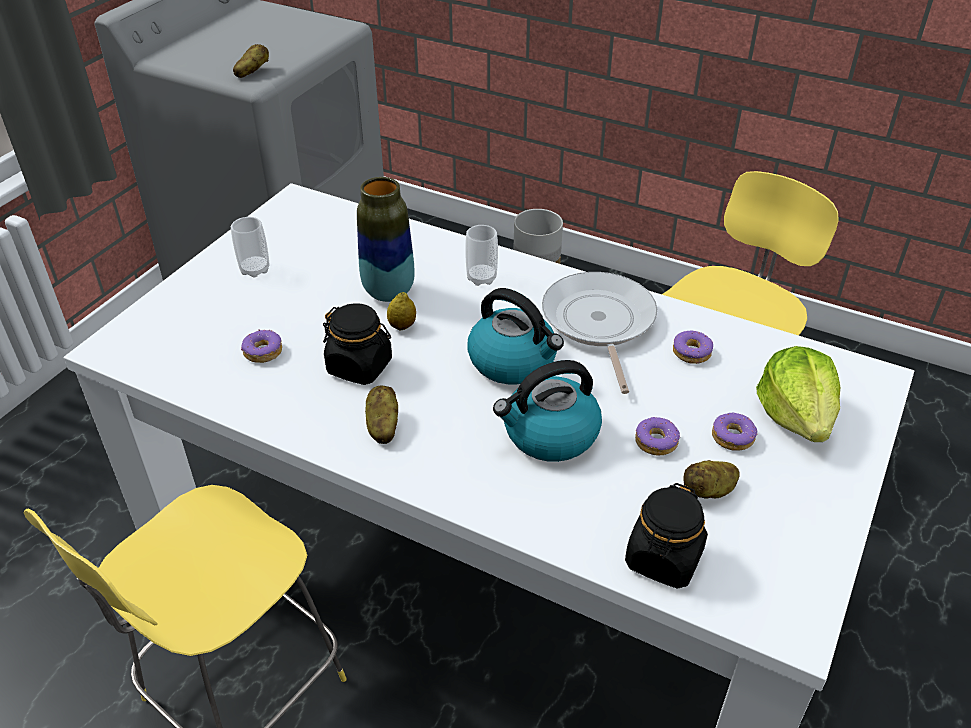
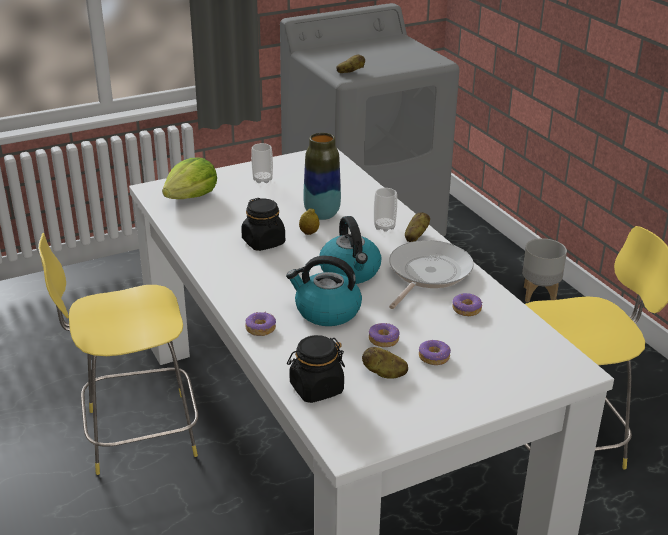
camera: 35 degrees right, 10 degrees down
(262, 352) = (222, 217): donut -> donut (260, 328)
(382, 426) = (243, 272): potato -> potato (415, 236)
(796, 415) = (491, 365): lettuce -> lettuce (191, 197)

